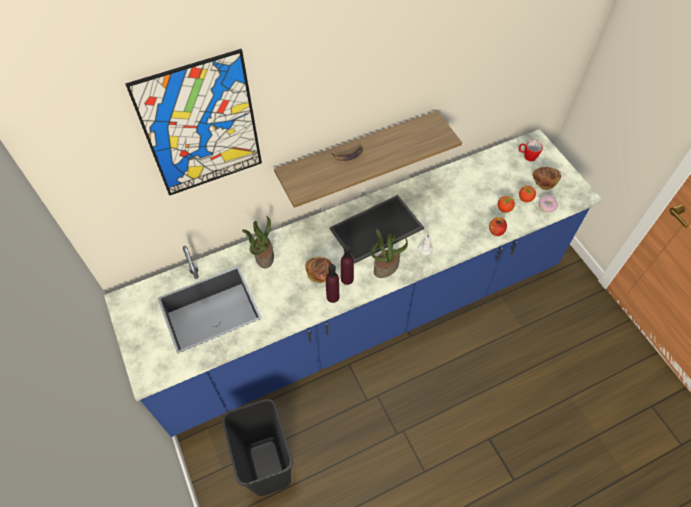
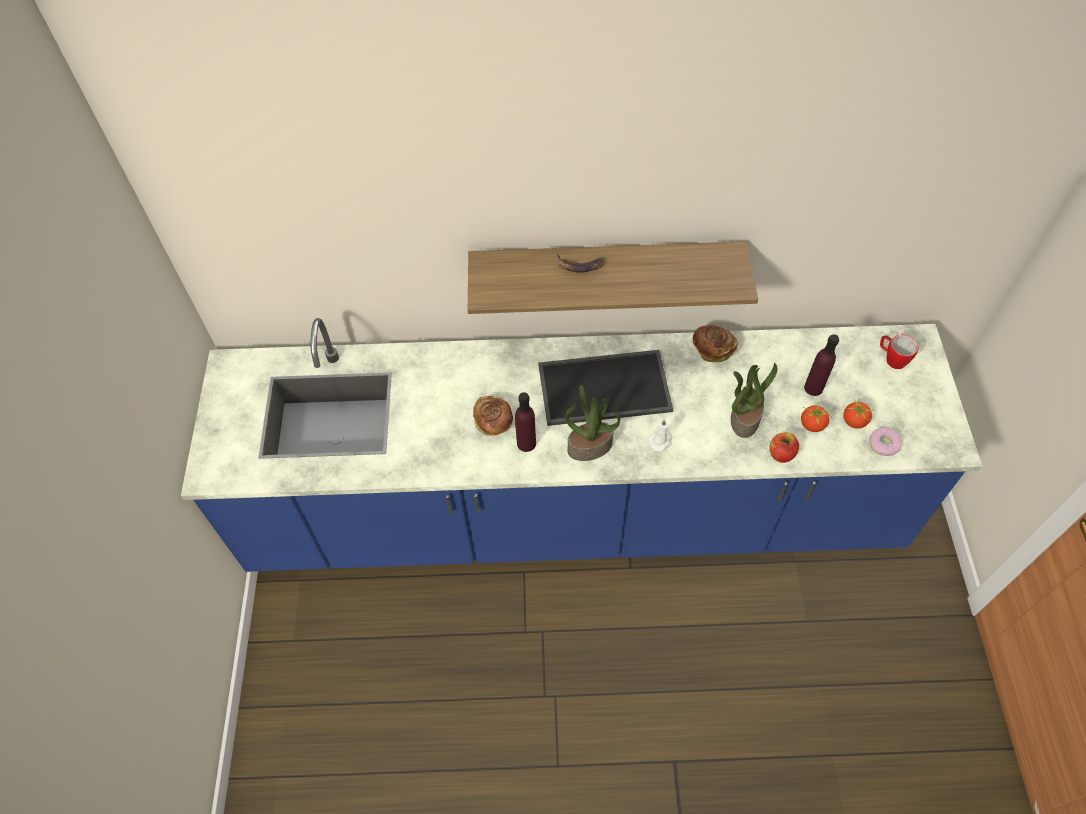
camera: 25 degrees right, 0 degrees up
(201, 127) = (360, 160): picture -> none
(264, 255) = (431, 370): potted plant -> potted plant (744, 418)
(266, 465) = (350, 661): black trash can -> none
(332, 296) = (494, 460): purple bottle -> purple bottle (813, 388)
(544, 182) = (898, 406): bread -> bread (712, 349)

